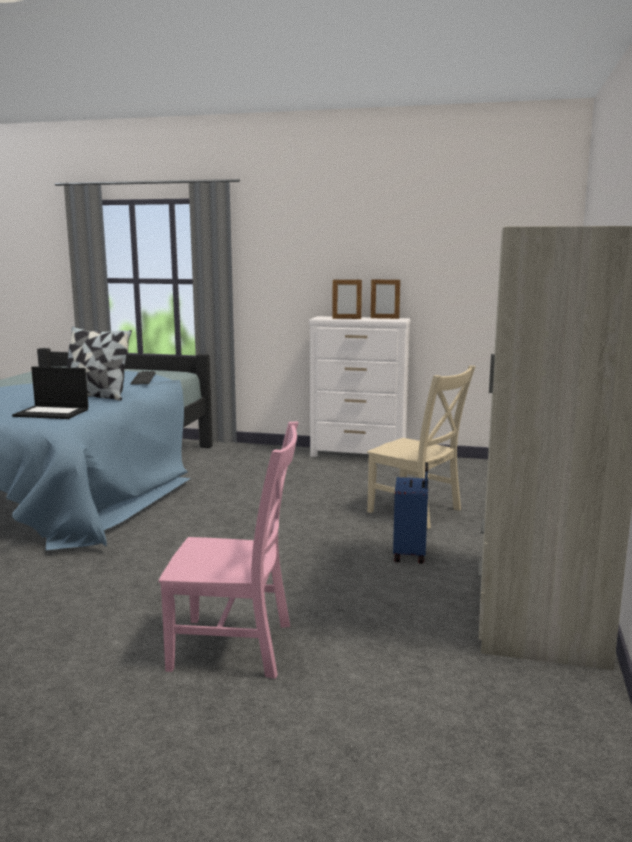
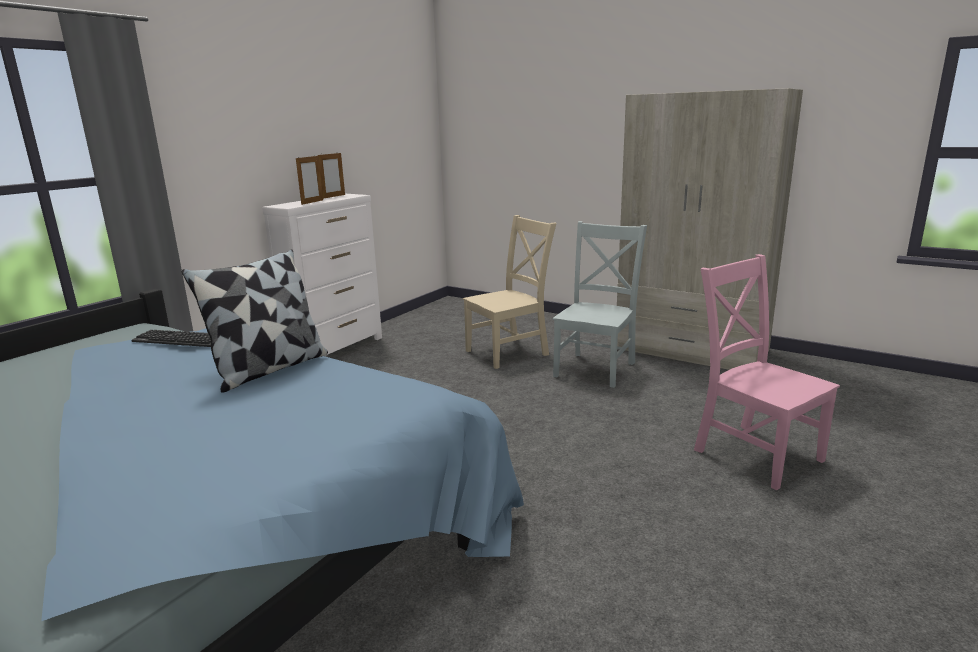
camera: 70 degrees left, 5 degrees up
(52, 412) = (358, 395): laptop -> none
(237, 647) = (753, 452): pink chair -> pink chair turned 60 degrees counterclockwise
(411, 554) = (596, 368): blue suitcase -> grey chair

